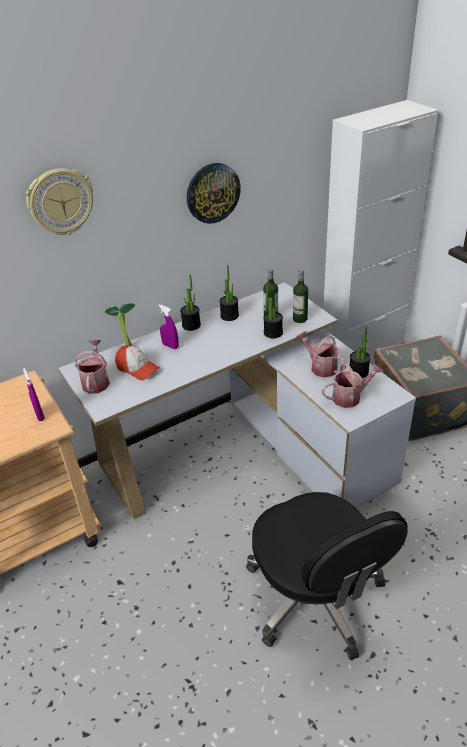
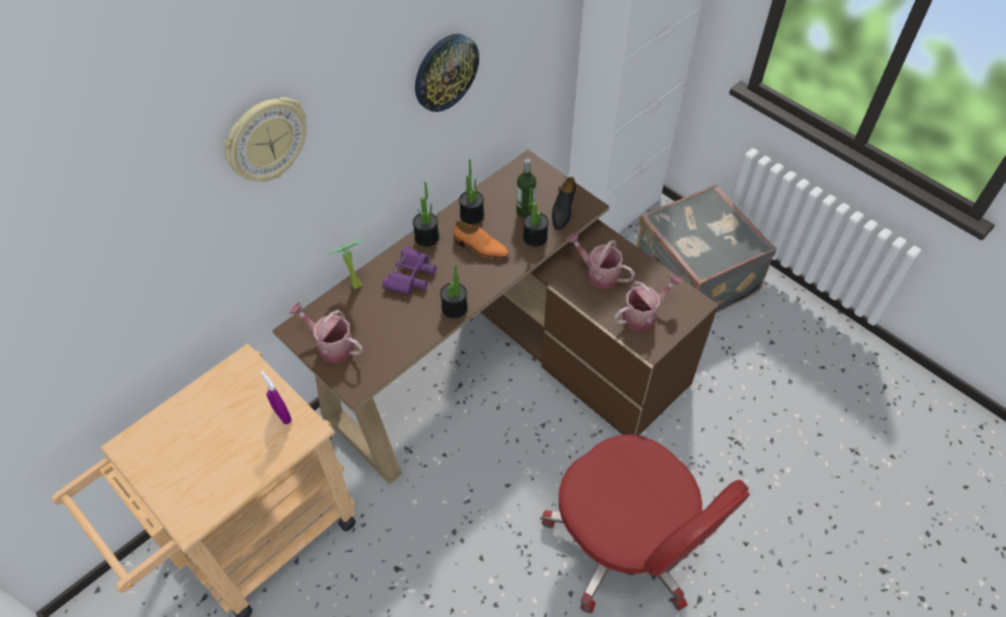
camera: 15 degrees left, 15 degrees up
(96, 381) = (331, 345): watering can -> watering can turned 45 degrees counterclockwise
(137, 368) = (378, 317): cap -> none
(170, 346) = (410, 275): purple spray bottle -> purple binoculars
(229, 335) = (480, 248): none -> orange shoe
(246, 451) = (502, 366): white desk -> brown desk
(300, 319) = (563, 210): bottle -> black shoe
(316, 598) = (626, 545): black office chair -> red office chair
(358, 372) = (645, 275): potted plant -> potted plant (454, 308)

